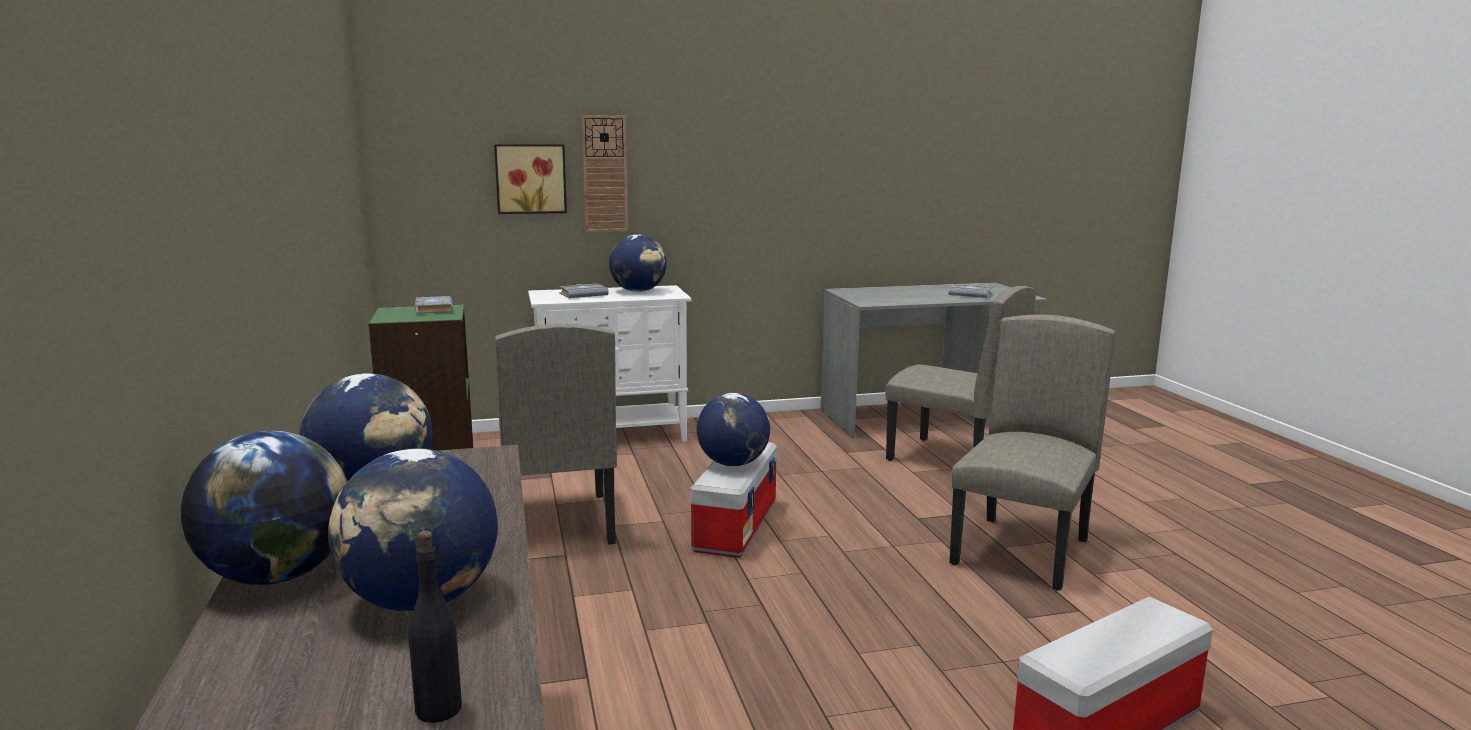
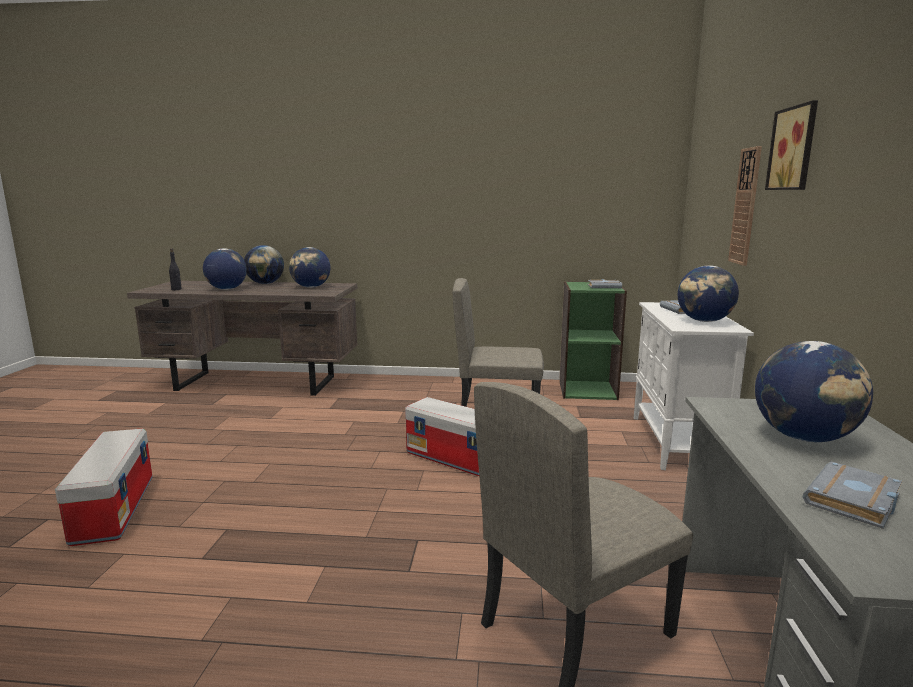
camera: 110 degrees right, 0 degrees up
(530, 178) = (720, 209): picture -> picture (795, 148)
(733, 463) = (454, 410): globe -> globe (804, 438)
(1022, 552) = (306, 572): beige chair -> none

